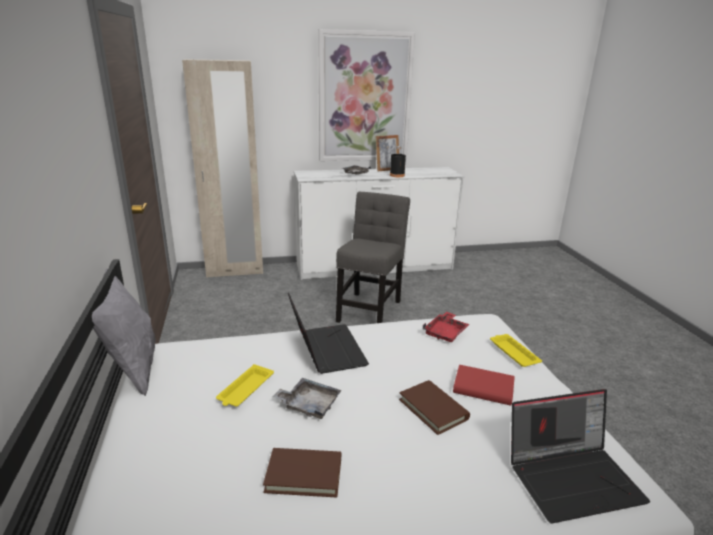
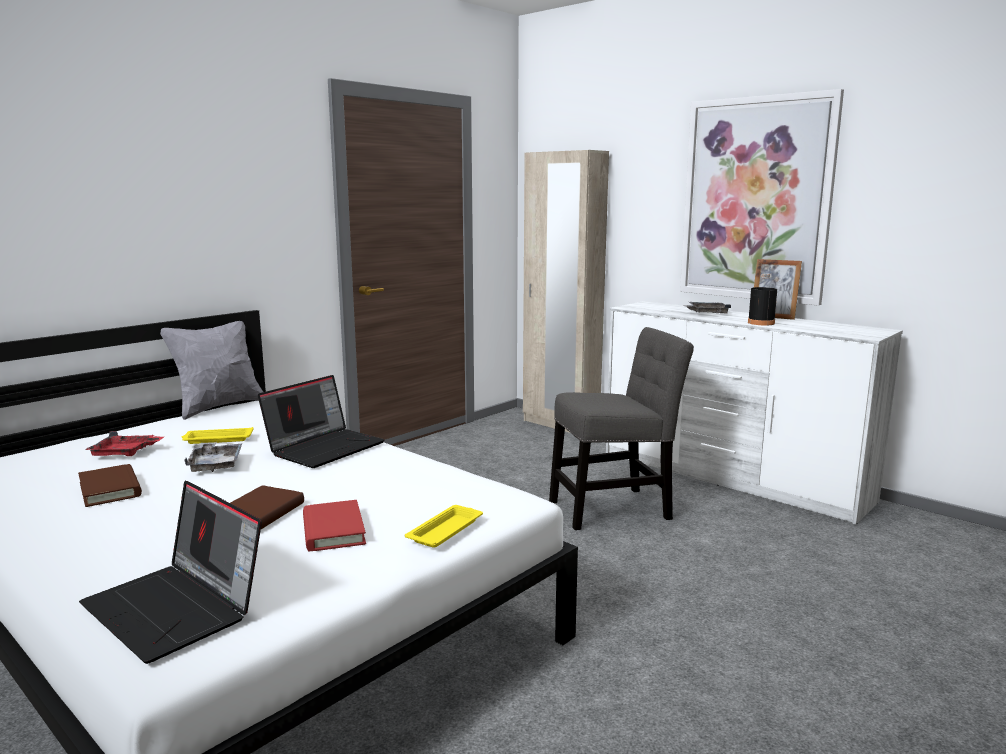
camera: 55 degrees right, 10 degrees down
(445, 333) = (443, 486): red tray -> red tray (125, 453)

